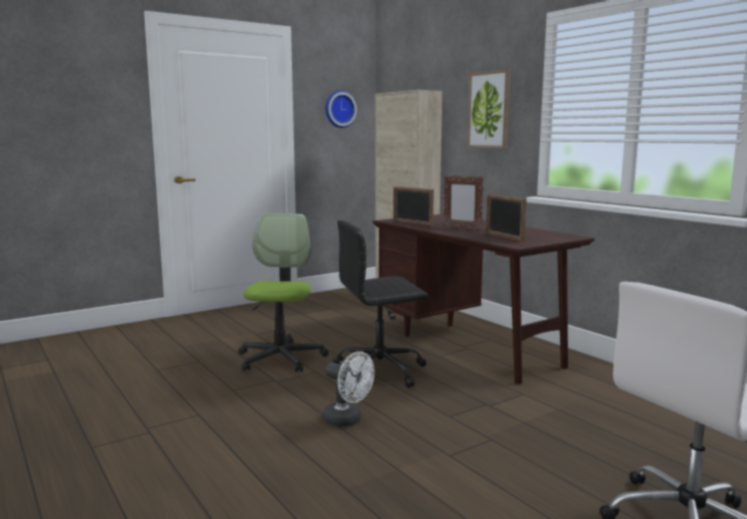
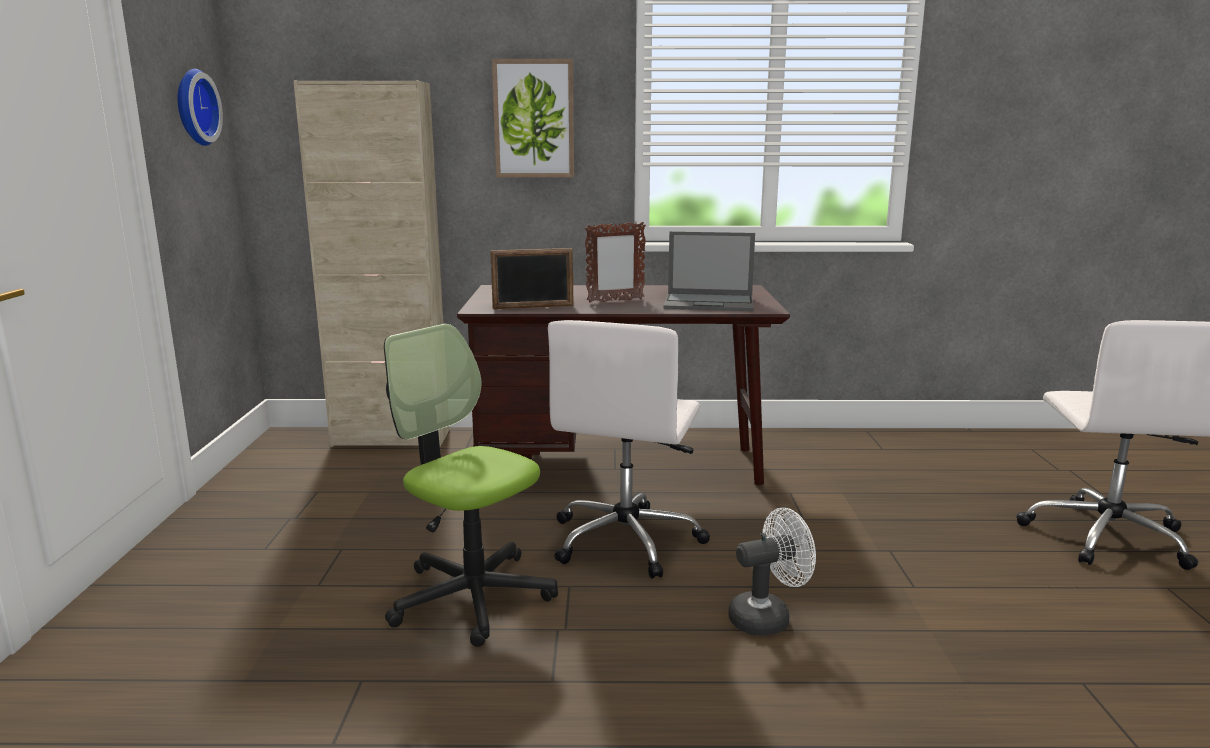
camera: 55 degrees left, 5 degrees up
(381, 370) = (627, 540): black office chair -> white office chair
(503, 237) = (710, 303): picture frame -> laptop

